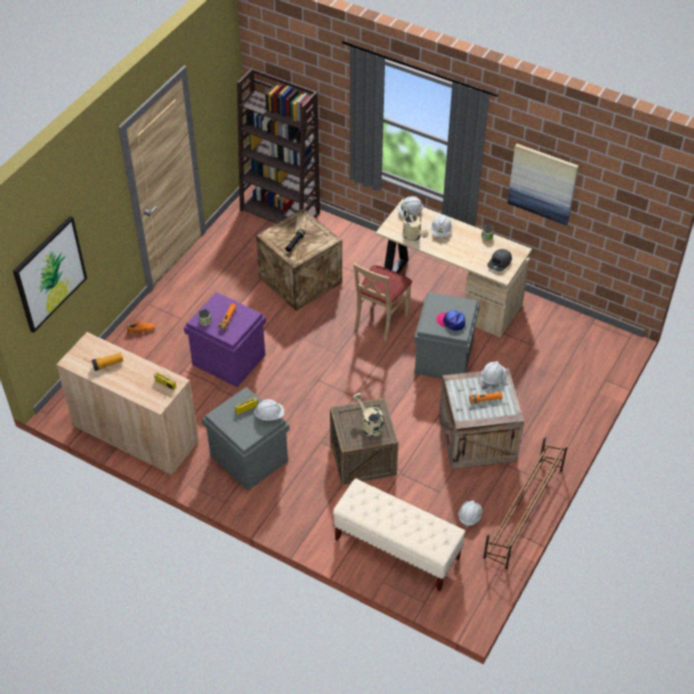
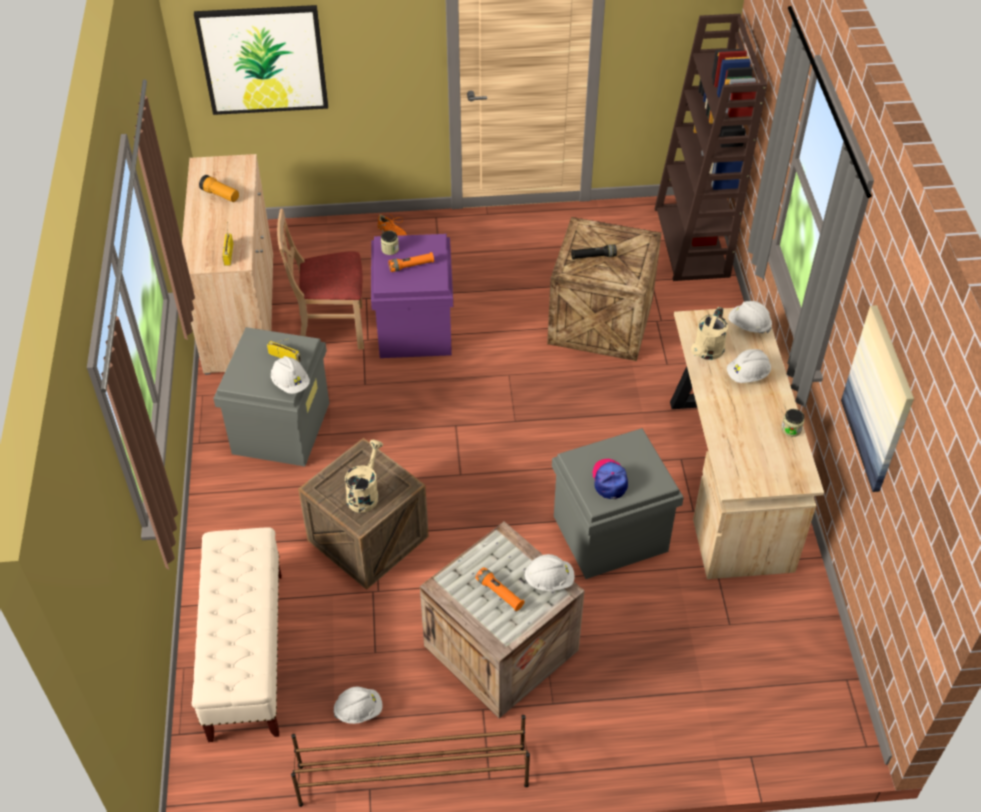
camera: 55 degrees right, 0 degrees up
(380, 320) = (611, 433): beige chair -> beige chair (331, 328)
(500, 263) = (755, 469): grey cap -> none

